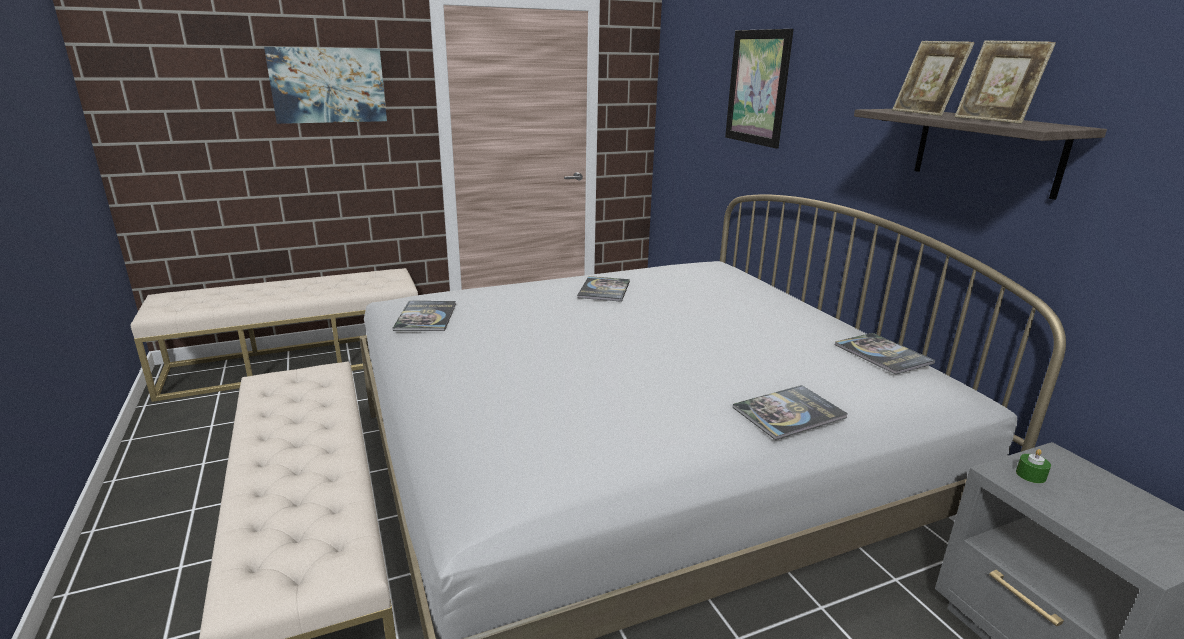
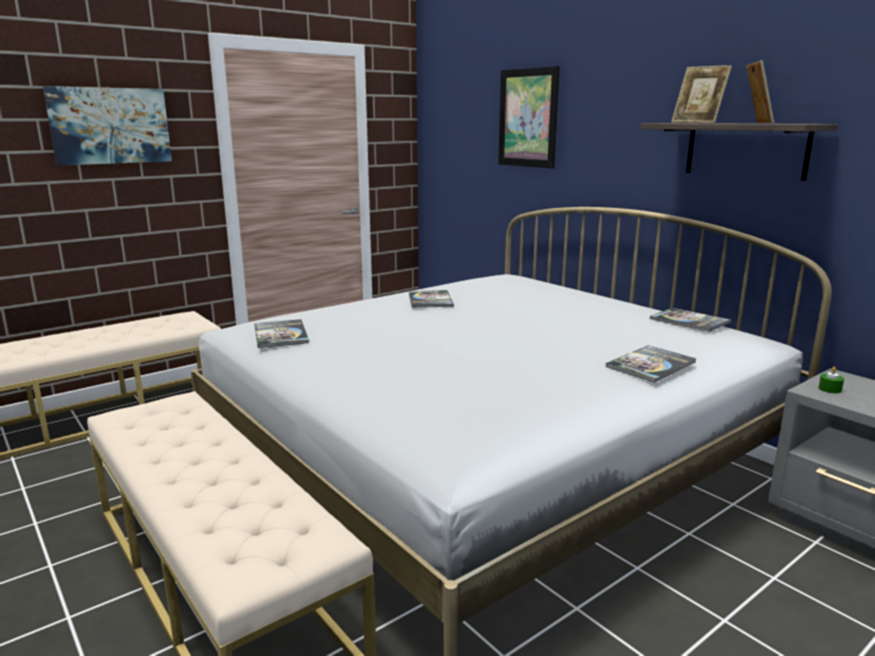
camera: 15 degrees left, 5 degrees down
(993, 120) = (755, 123): picture frame -> picture frame turned 120 degrees counterclockwise

